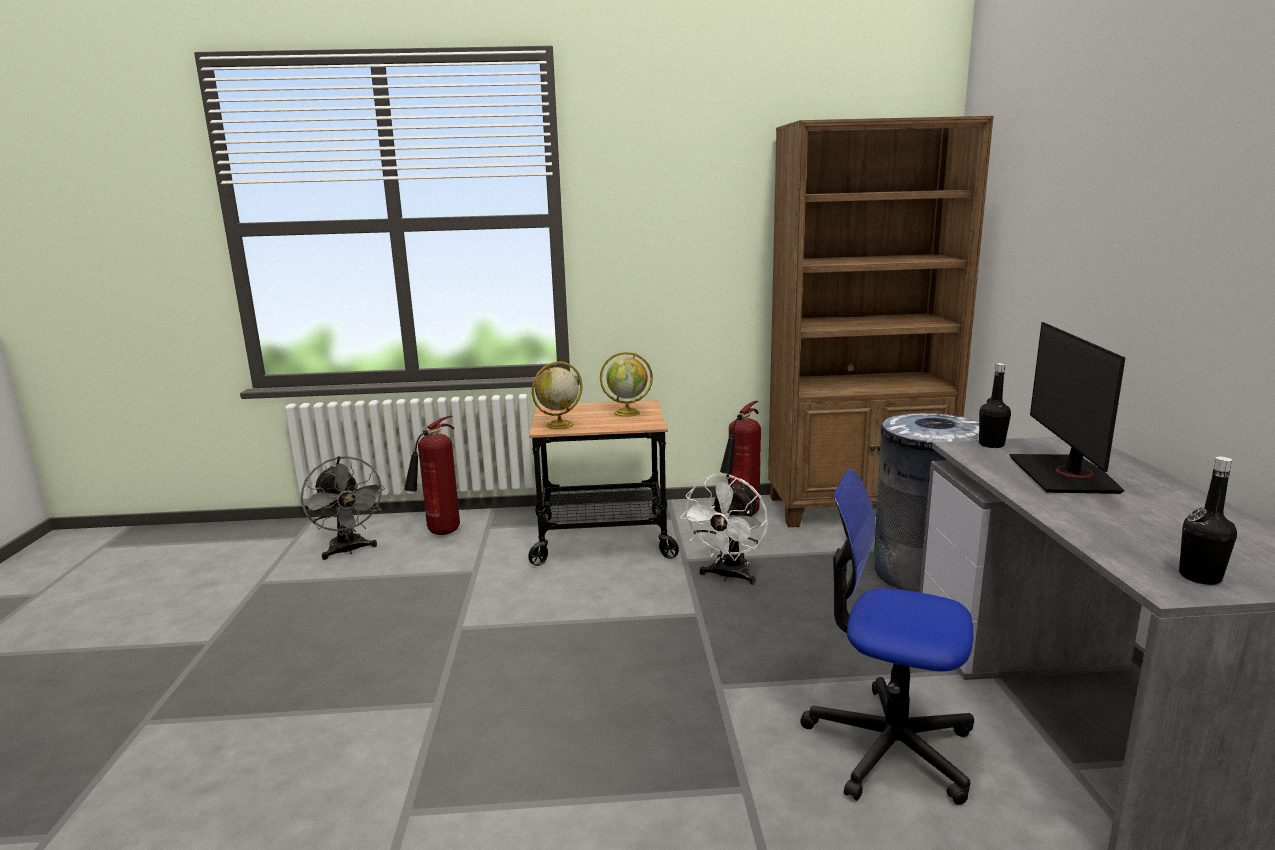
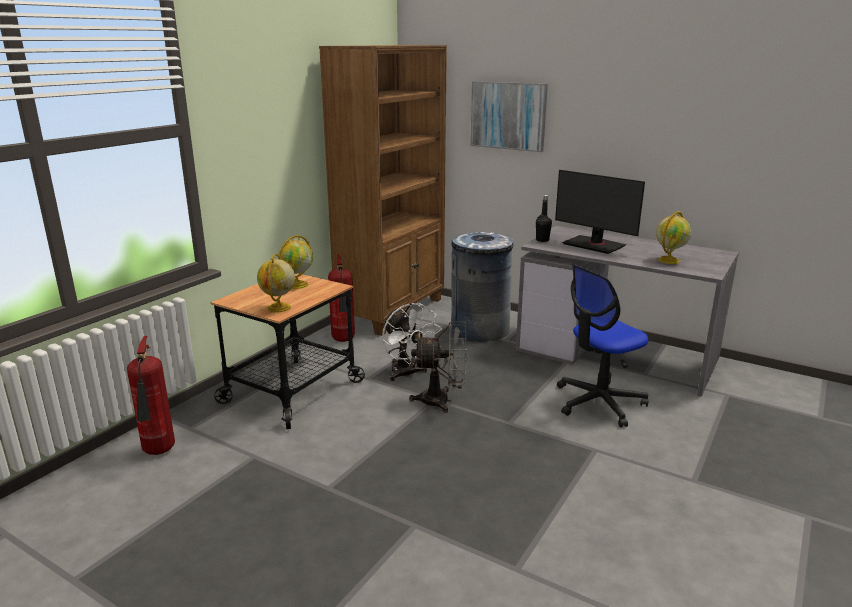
camera: 55 degrees left, 5 degrees up
(349, 551) = (102, 508): grey fan -> grey fan (442, 401)
(1058, 229) = (508, 116): none -> picture
(1144, 540) = (669, 260): none -> globe
(1199, 577) = (705, 266): black bottle -> none

